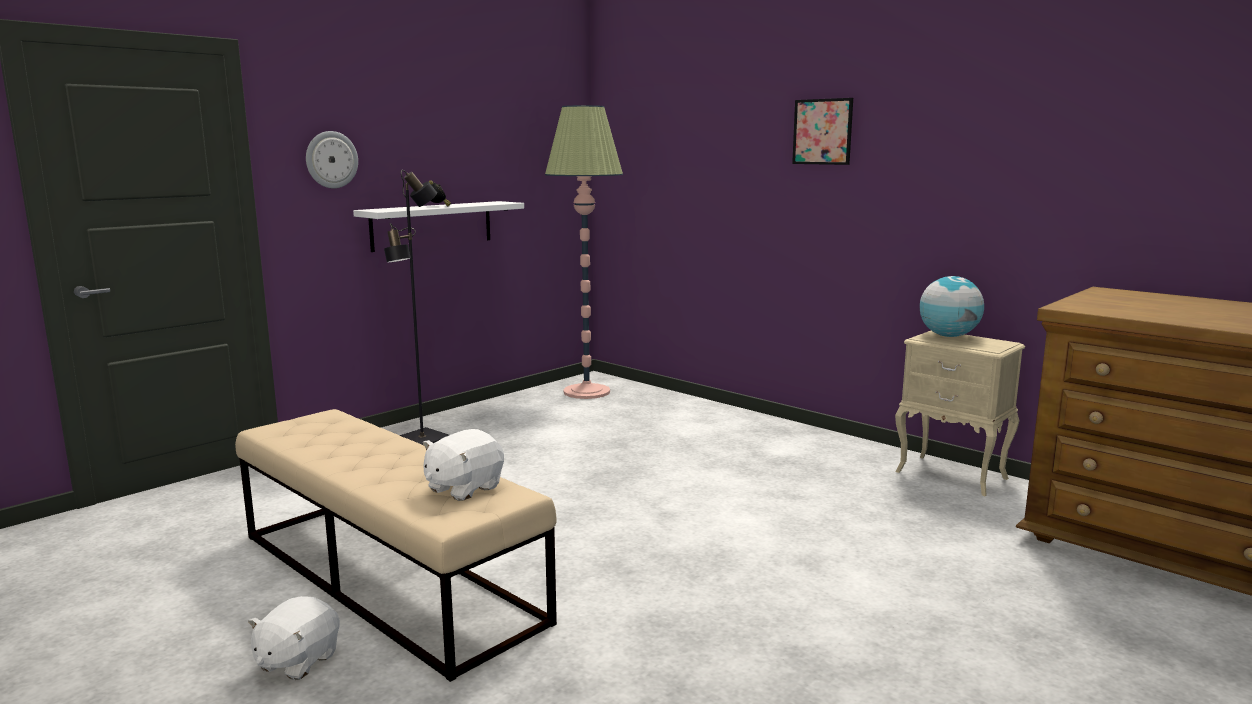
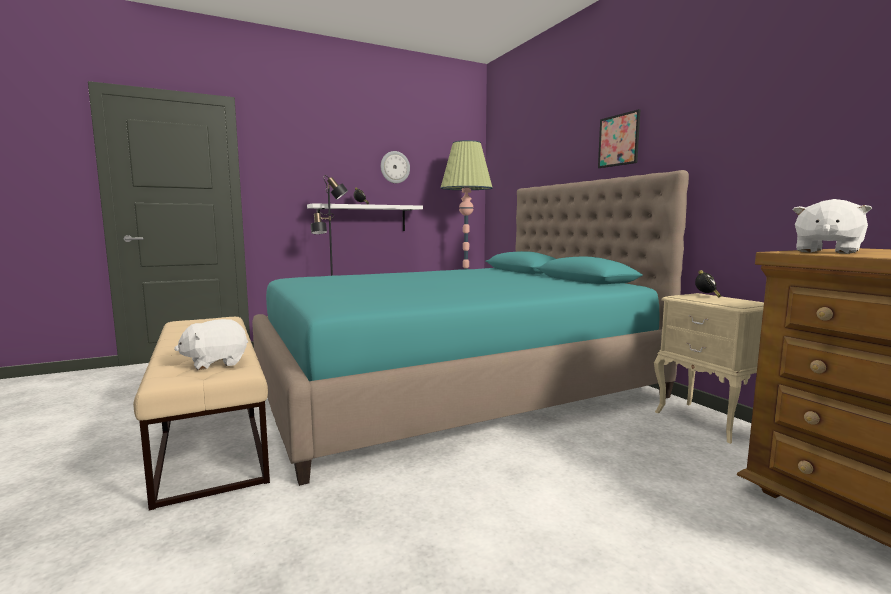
camera: 20 degrees right, 5 degrees down
(297, 661) = (87, 473): white plush toy -> white plush toy (826, 252)
(331, 159) = (293, 172): wall clock -> wall clock (395, 167)
(646, 471) = (453, 386): none -> turquoise bed
(948, 336) = (706, 296): globe -> alarm clock

